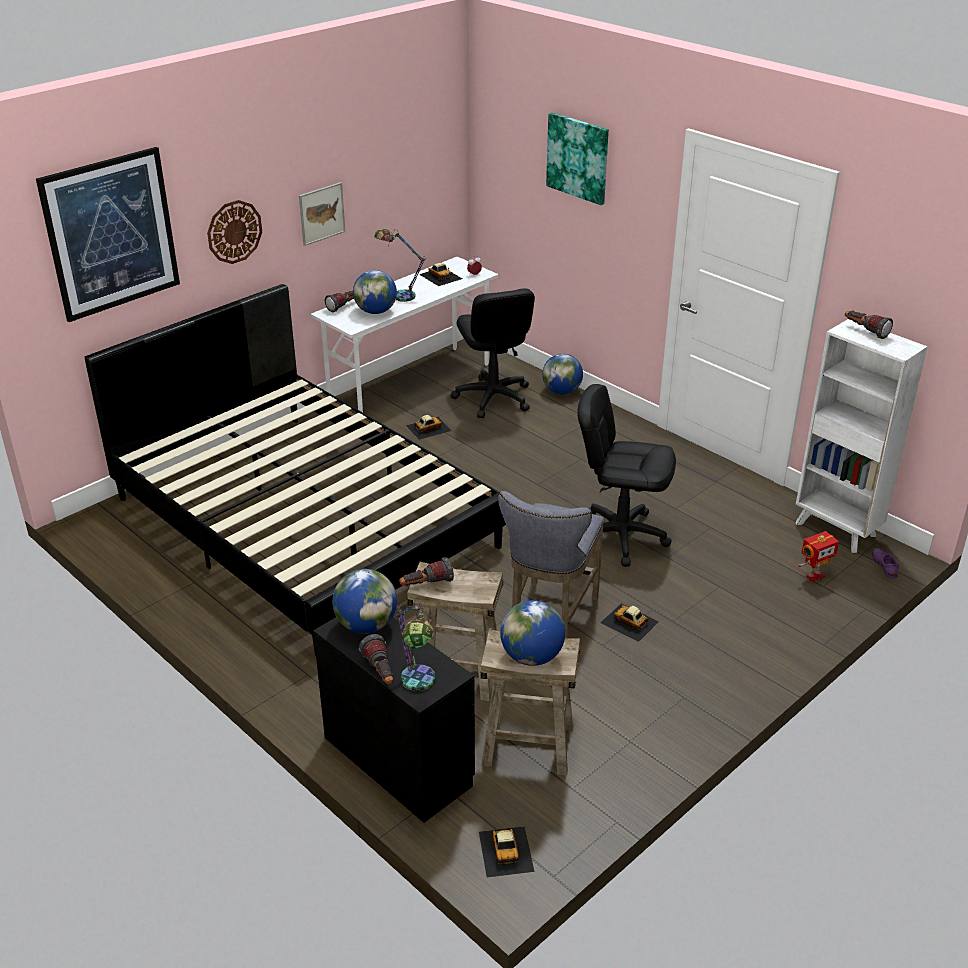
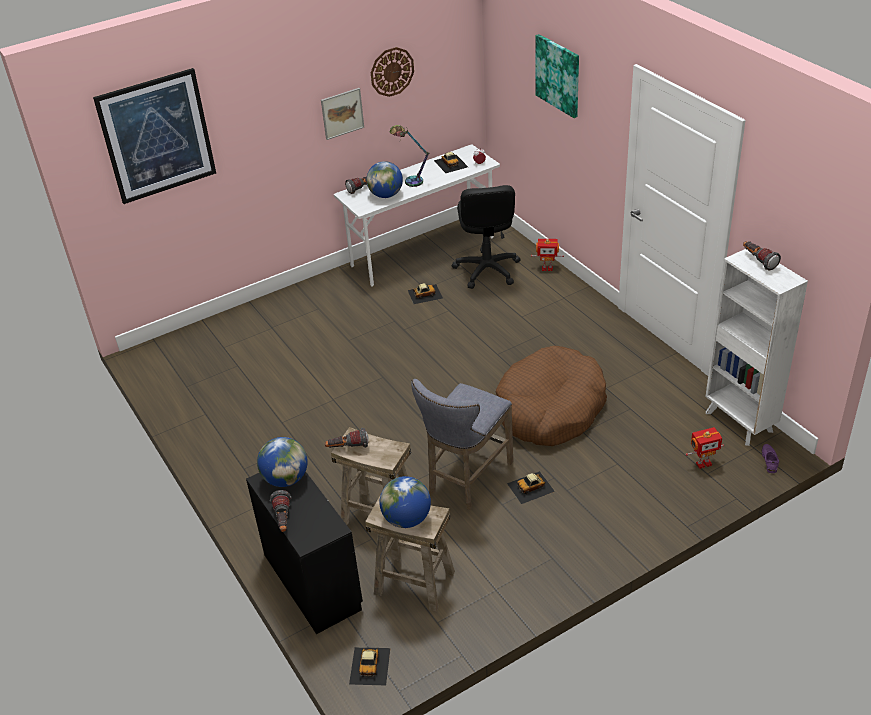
camera: 15 degrees right, 5 degrees up
(234, 231) = (263, 131): wall clock -> wall clock (392, 71)
(305, 520) = (303, 369): black bed -> none
(417, 687) = (306, 535): table lamp -> none
(561, 391) = (547, 268): globe -> toy robot
(620, 536) = (550, 409): black office chair -> brown dog bed
(629, 622) = (531, 487): toy car -> toy car turned 75 degrees counterclockwise

